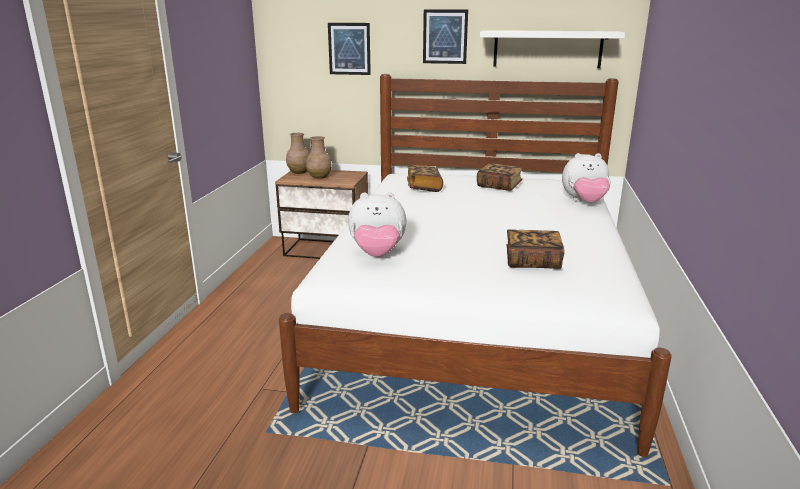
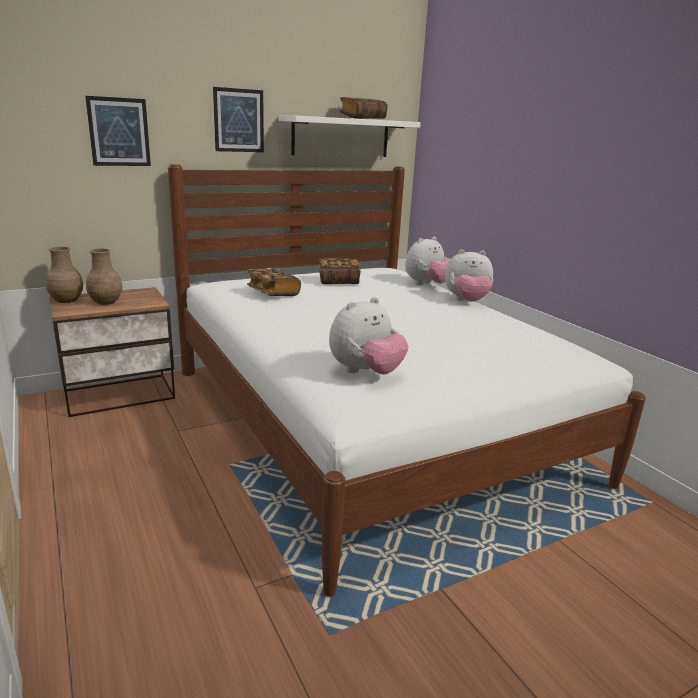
camera: 40 degrees left, 0 degrees up
(532, 262) = (496, 344): book -> book (362, 118)
(592, 223) = (467, 301): none -> plush toy

